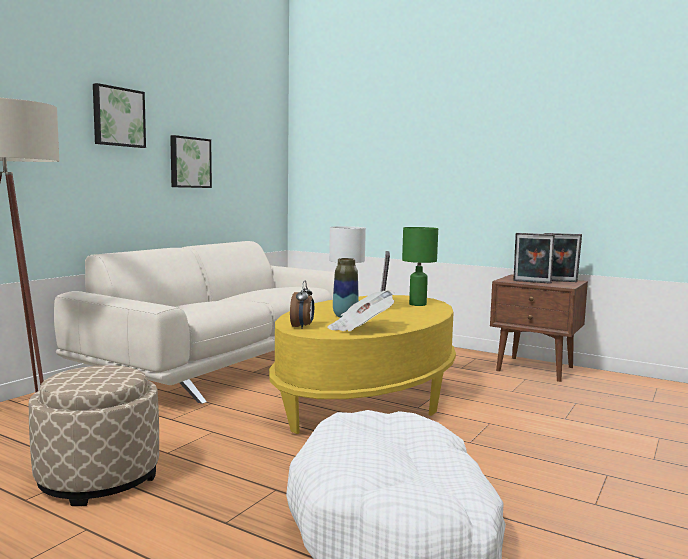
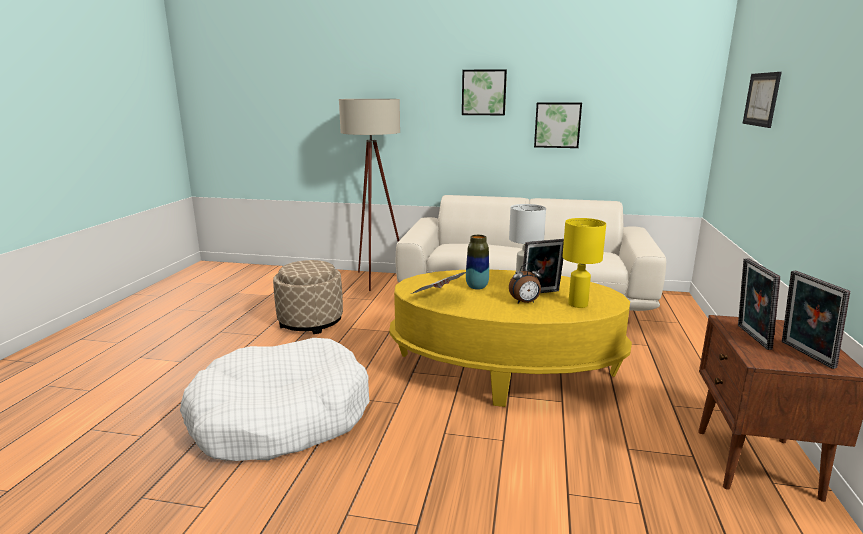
camera: 70 degrees right, 10 degrees up
(302, 327) = (423, 281): alarm clock -> alarm clock (525, 302)
(373, 142) = (762, 99): none -> picture
(417, 304) = (578, 304): green table lamp -> yellow table lamp

